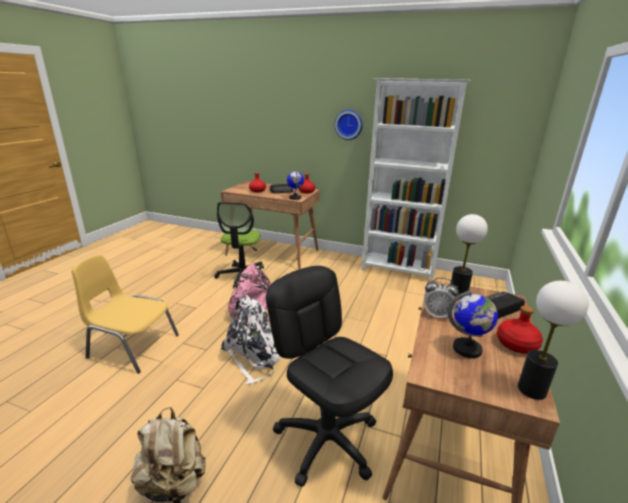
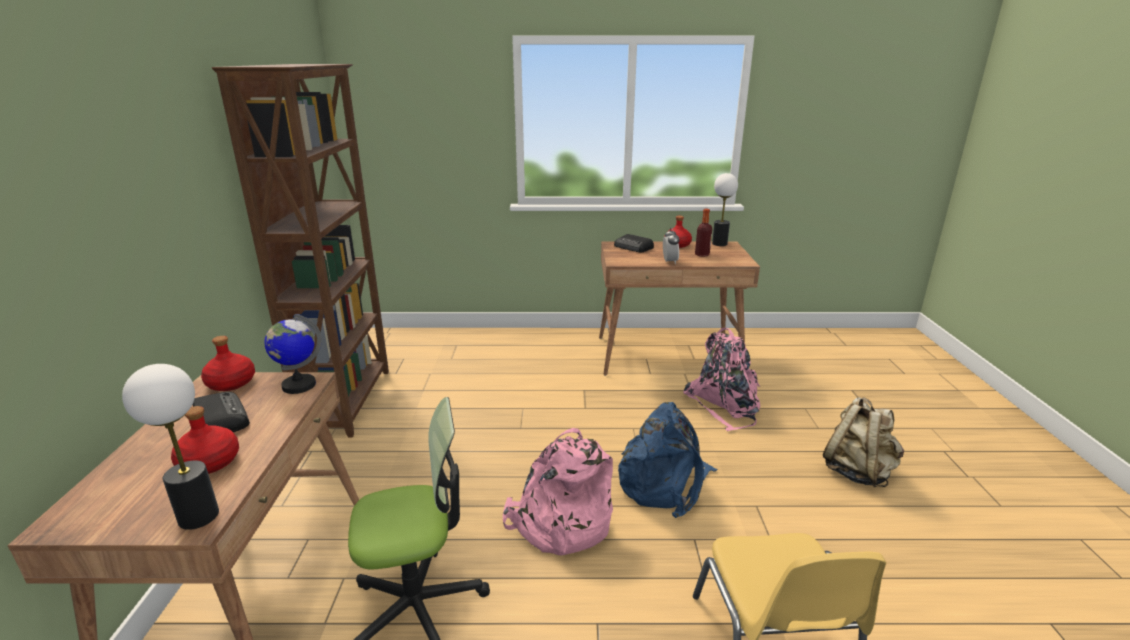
camera: 110 degrees left, 0 degrees up
(254, 356) = (664, 483): white backpack -> blue backpack
(327, 439) = (725, 405): black office chair -> pink backpack
(349, 124) = (186, 185): wall clock -> none
(398, 270) = (348, 401): white bookcase -> brown bookcase
(458, 294) = (625, 257): table lamp -> table lamp (199, 516)
(467, 349) = (702, 254): globe -> bottle

